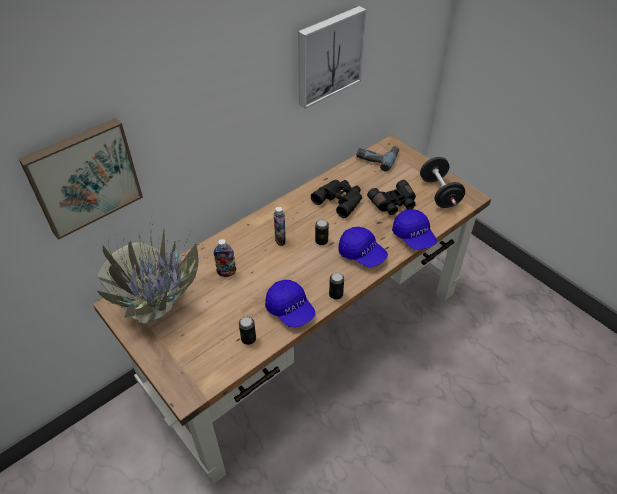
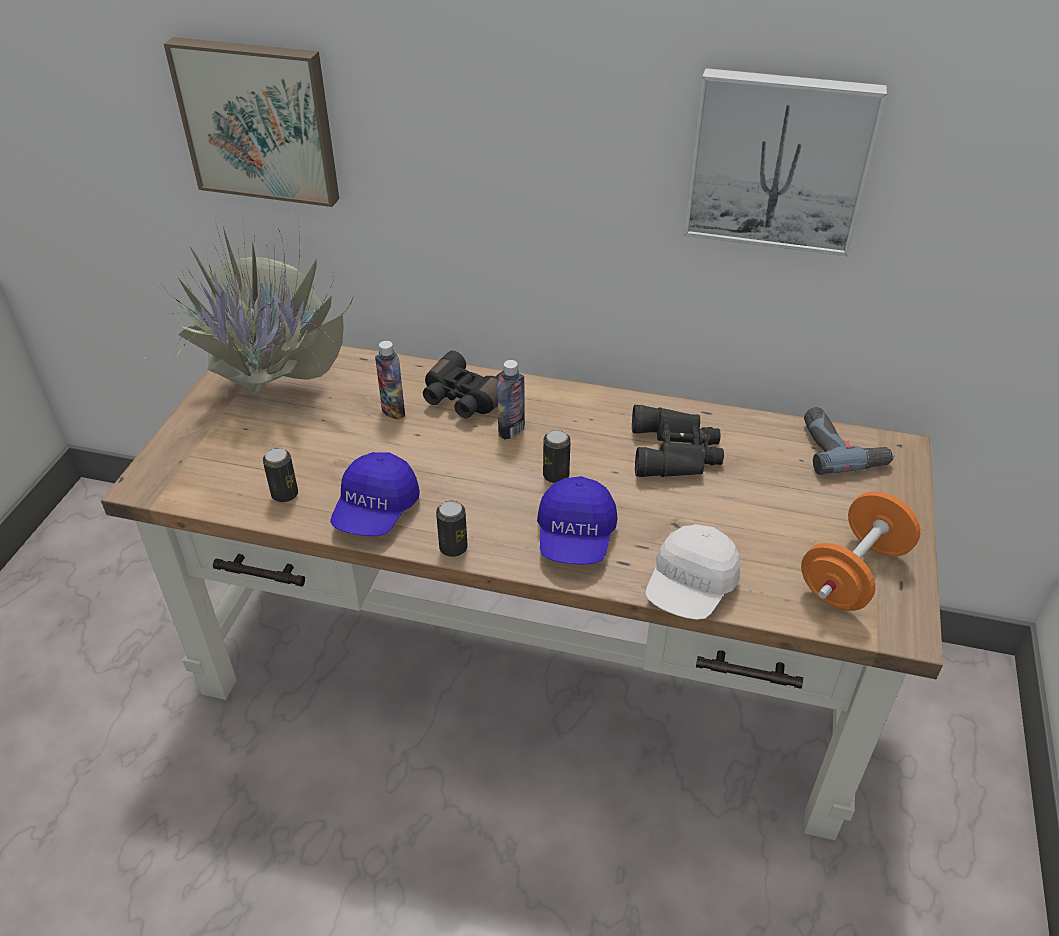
camera: 55 degrees right, 5 degrees down
(393, 204) = (744, 523): black binoculars -> black binoculars (464, 399)
(413, 237) = (690, 588): blue cap -> white cap
(439, 193) = (853, 574): black dumbbell -> orange dumbbell

